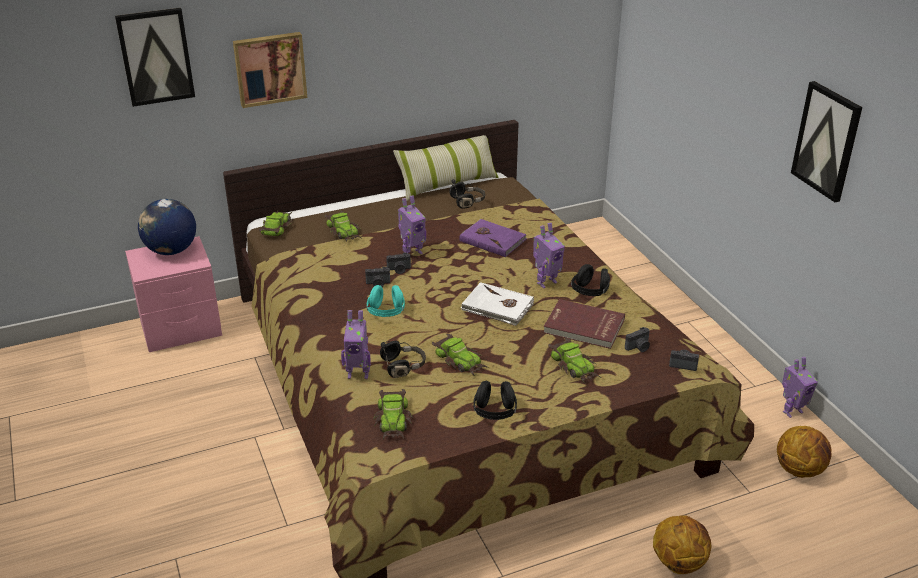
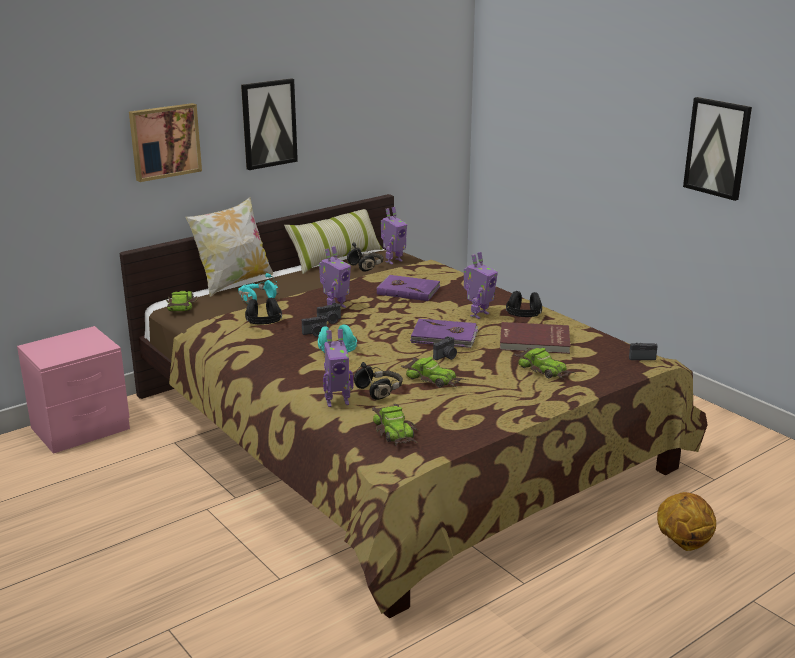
camera: 15 degrees left, 10 degrees down
(155, 56) = (52, 127): picture -> picture (268, 123)
(171, 251) = (69, 340): globe -> none
(337, 203) = (233, 282): none -> pillow
(344, 231) = (256, 299): toy car -> turquoise headphones
(494, 412) = (492, 412): black headphones -> black headphones (264, 324)
(497, 307) = (444, 337): white book -> purple book
(638, 347) = (594, 350): camera -> camera (446, 357)
(791, 411) = (715, 414): toy robot -> toy robot (393, 261)
(800, 469) = (747, 455): basketball -> none

